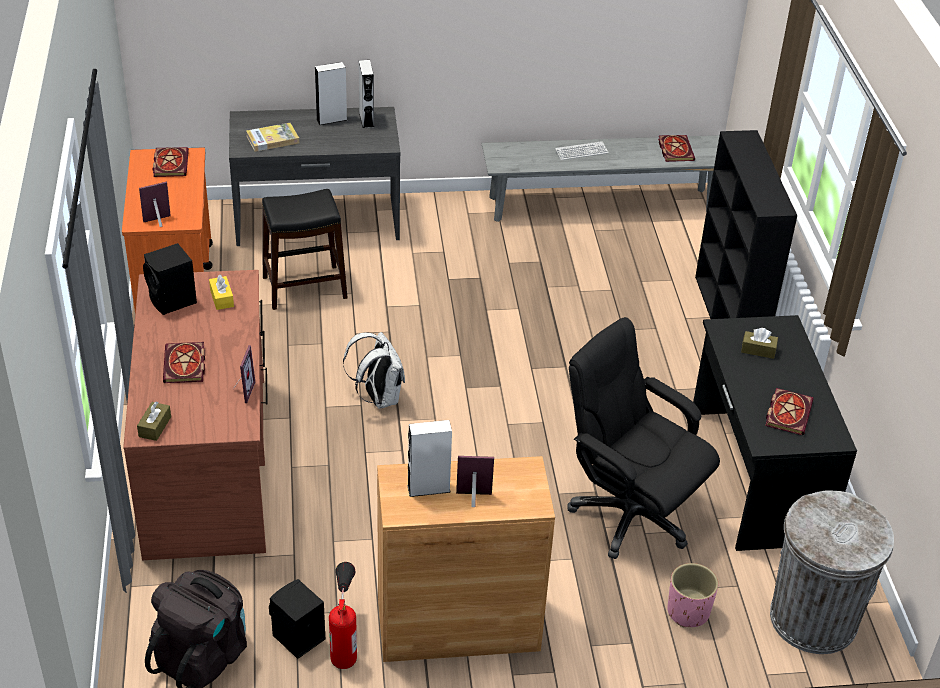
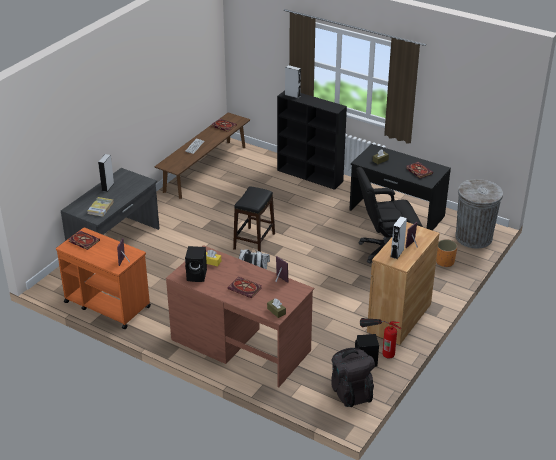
camera: 50 degrees left, 5 degrees down
(305, 288) = (158, 268): black stool -> black stool (254, 241)
(366, 120) = (121, 178): grey speaker -> grey speaker (292, 95)
(601, 204) = (205, 169): grey bench -> brown bench
(688, 612) = (445, 262): pink planter -> orange planter

